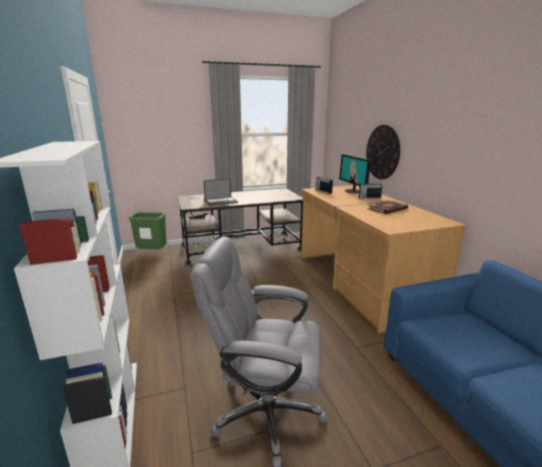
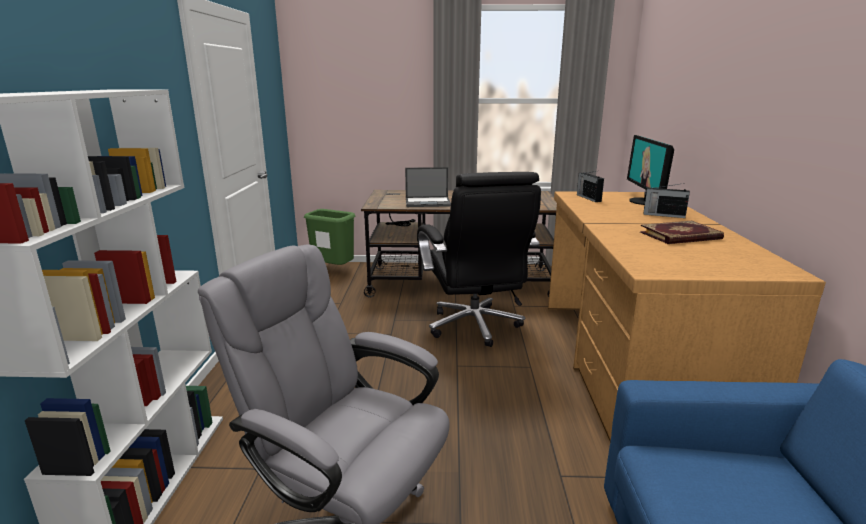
camera: 20 degrees right, 0 degrees up
(267, 276) = (475, 329): none -> black office chair
(382, 152) = (705, 133): wall clock -> none

